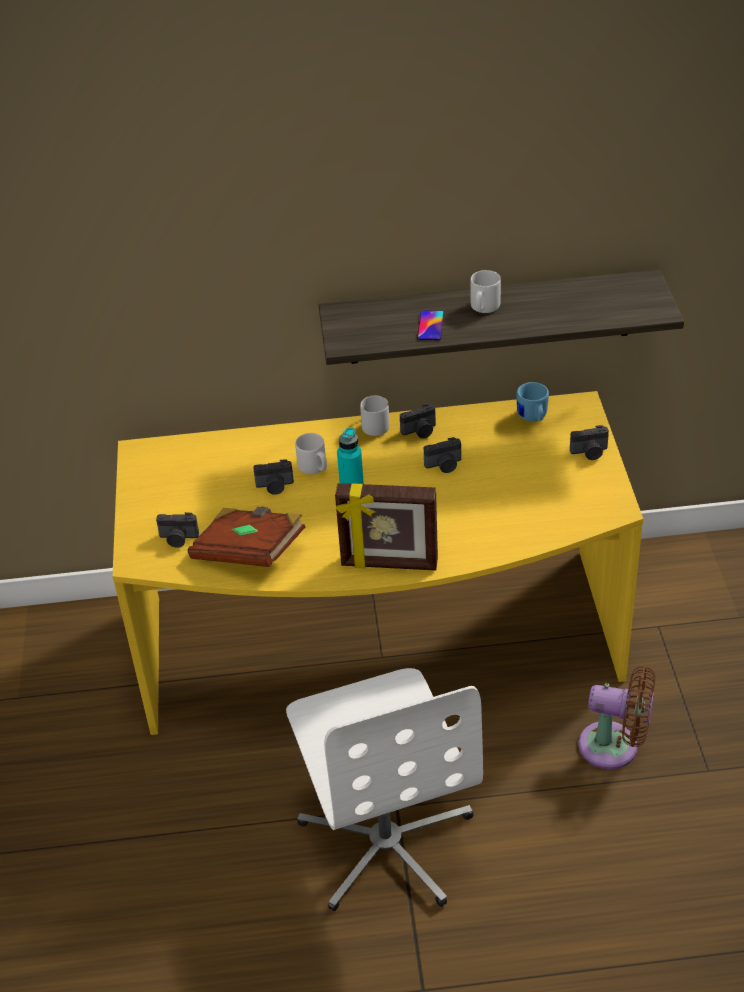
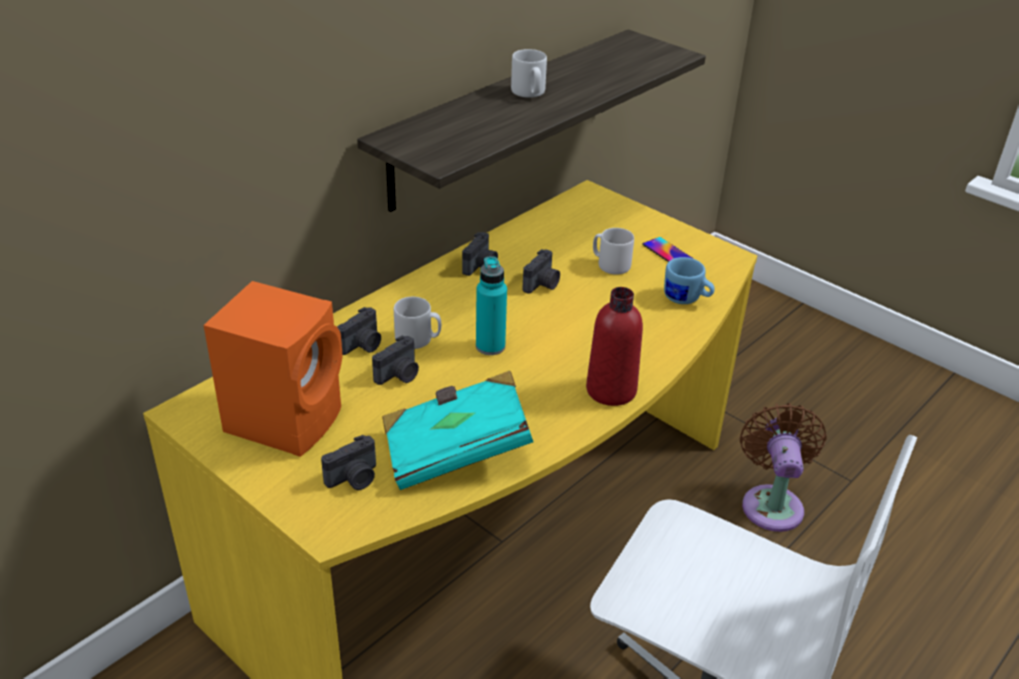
camera: 45 degrees left, 5 degrees down
(184, 482) = (287, 418): none -> orange speaker
(249, 552) = (455, 451): brown book -> turquoise book
(374, 425) = (429, 278): grey mug -> grey mug (610, 264)
(389, 564) = (611, 390): picture frame -> red bottle
(430, 326) = (503, 120): phone -> phone (668, 253)
(533, 418) = (565, 217): blue mug -> blue mug (686, 299)
(590, 453) = (648, 225): camera -> camera (362, 345)
(615, 747) = (772, 503): brown fan -> brown fan turned 60 degrees counterclockwise

